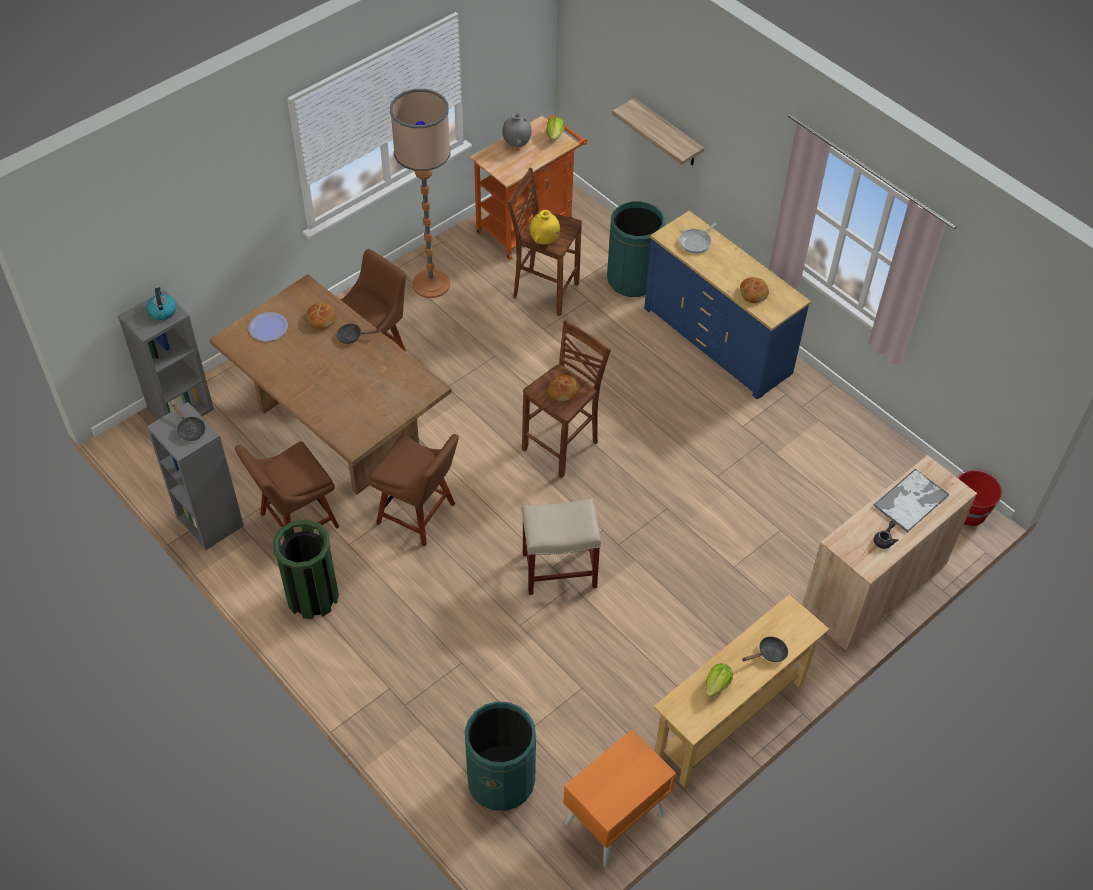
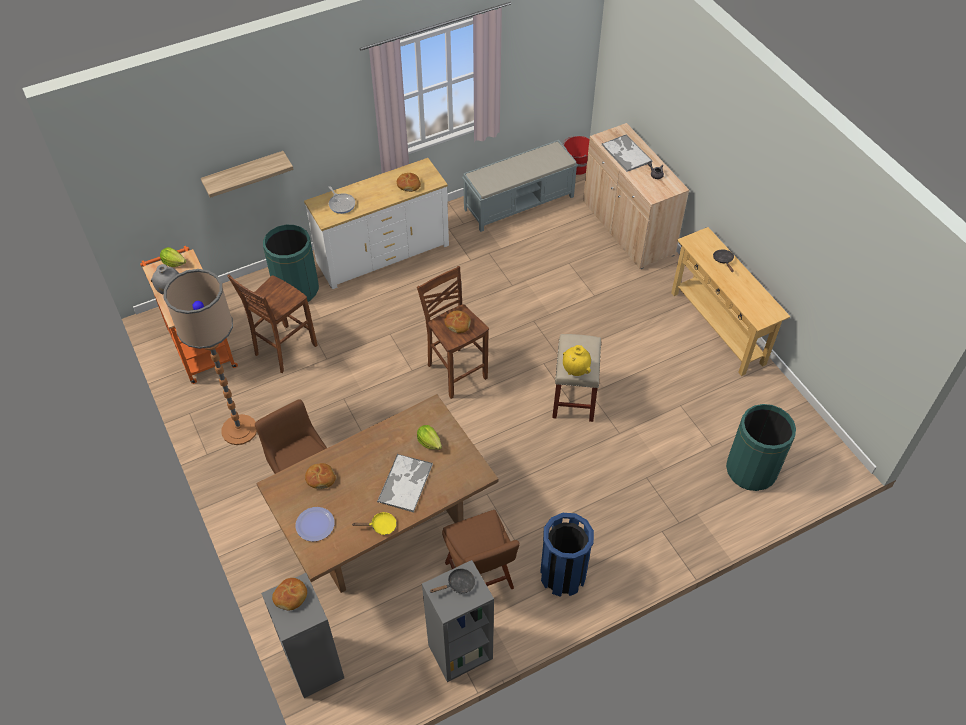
camera: 75 degrees left, 0 degrees up
(162, 311) = (291, 596): kettle -> bread
(275, 377) = (381, 526): none -> yellow frying pan
(312, 596) = (562, 575): green trash can -> blue trash can
(330, 385) = (405, 482): none -> tray
(352, 336) = (351, 457): black frying pan -> none
(419, 515) = (498, 482): brown chair -> none
(544, 240) = (285, 304): yellow vase -> yellow vase (576, 370)
(614, 820) = (787, 408): orange nightstand -> none
(717, 340) = (382, 253): blue dresser -> white dresser
(717, 685) = (745, 293): lettuce -> lettuce (429, 442)
(866, 458) = (519, 202): none -> grey bench

